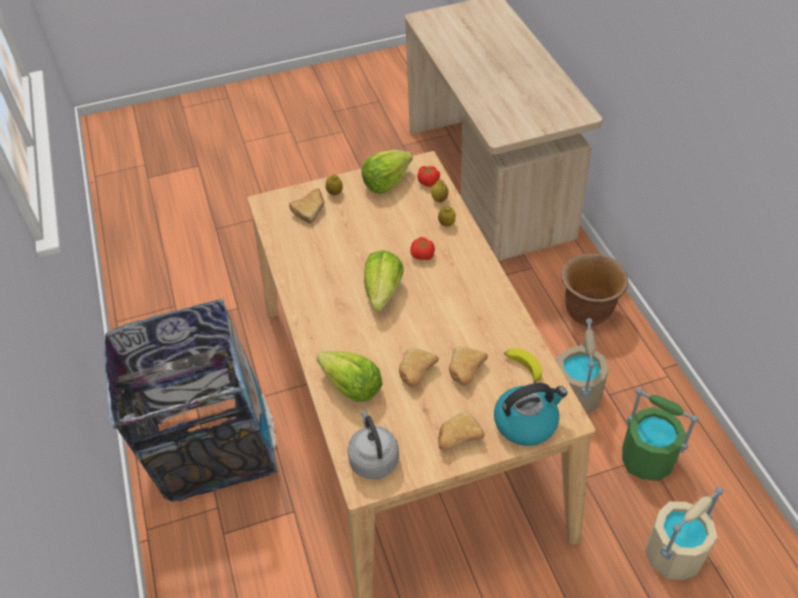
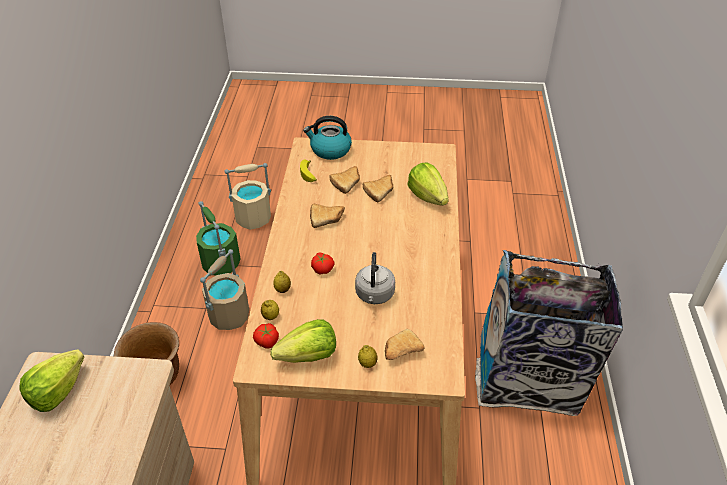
camera: 160 degrees left, 5 degrees down
(373, 458) = (431, 159): grey kettle -> grey kettle (374, 295)
(383, 292) = (373, 249): lettuce -> lettuce (57, 391)
(456, 438) = (376, 154): bread -> bread (327, 219)

